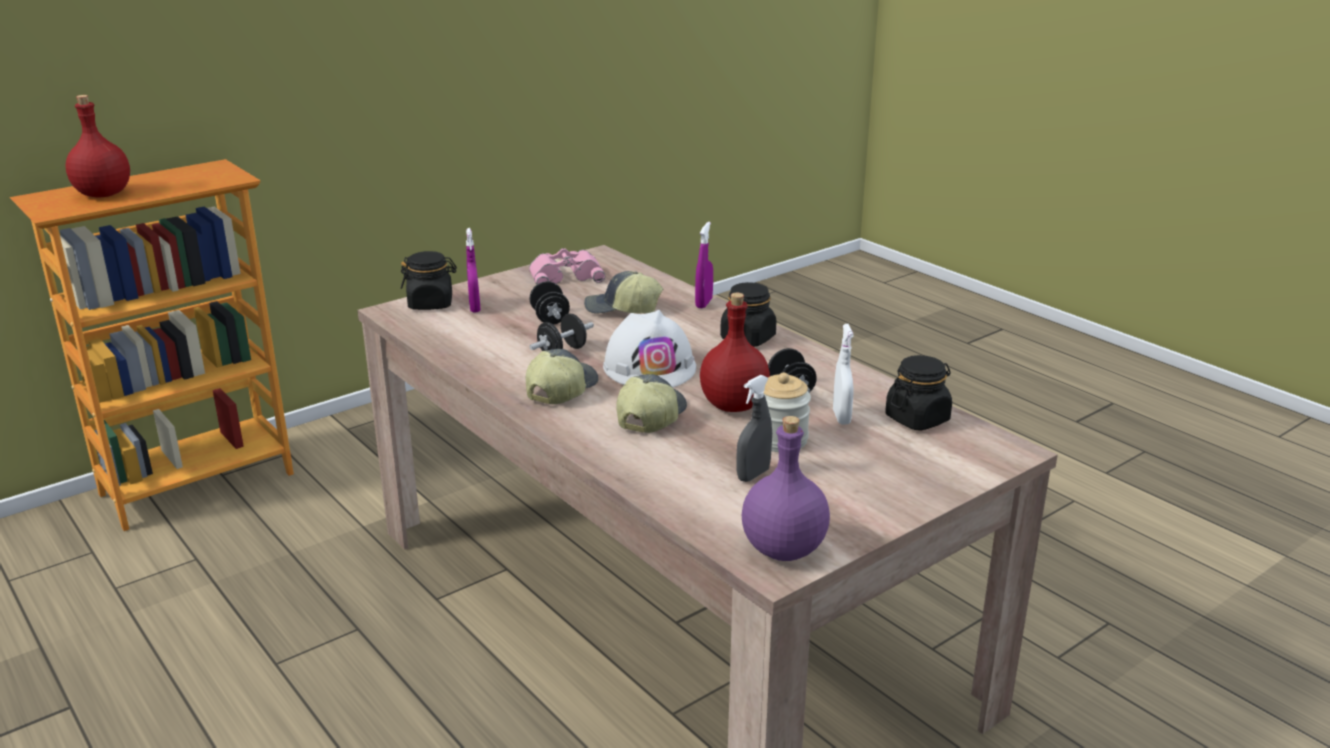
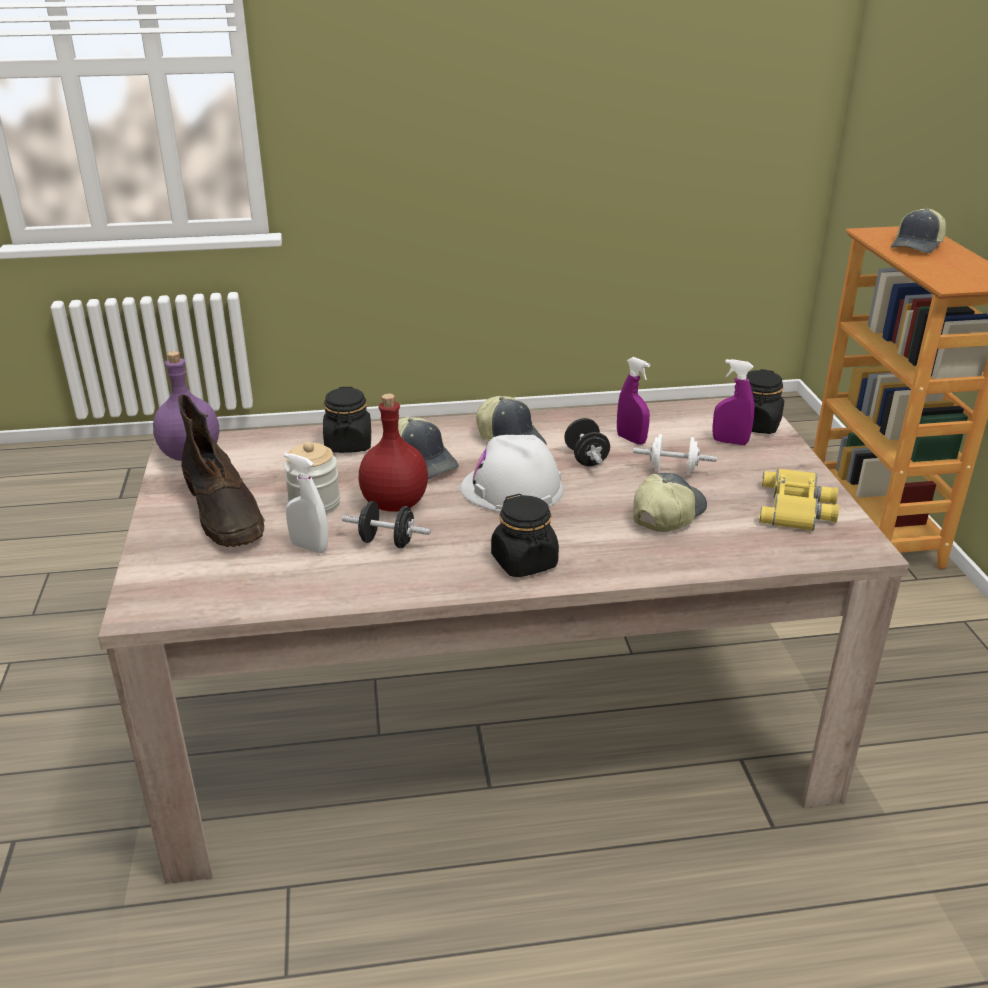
camera: 120 degrees right, 5 degrees up
(103, 194) = (917, 246): red bottle -> cap
(550, 318) = (672, 470): black dumbbell -> white dumbbell
(566, 275) = (798, 508): pink binoculars -> yellow binoculars
(704, 303) = (646, 568): purple spray bottle -> purple spray bottle (631, 439)
(753, 475) = (284, 475): grey spray bottle -> none
(850, 476) = (225, 512): none -> brown boot
(917, 419) = (254, 587): black jar -> black jar (348, 444)

